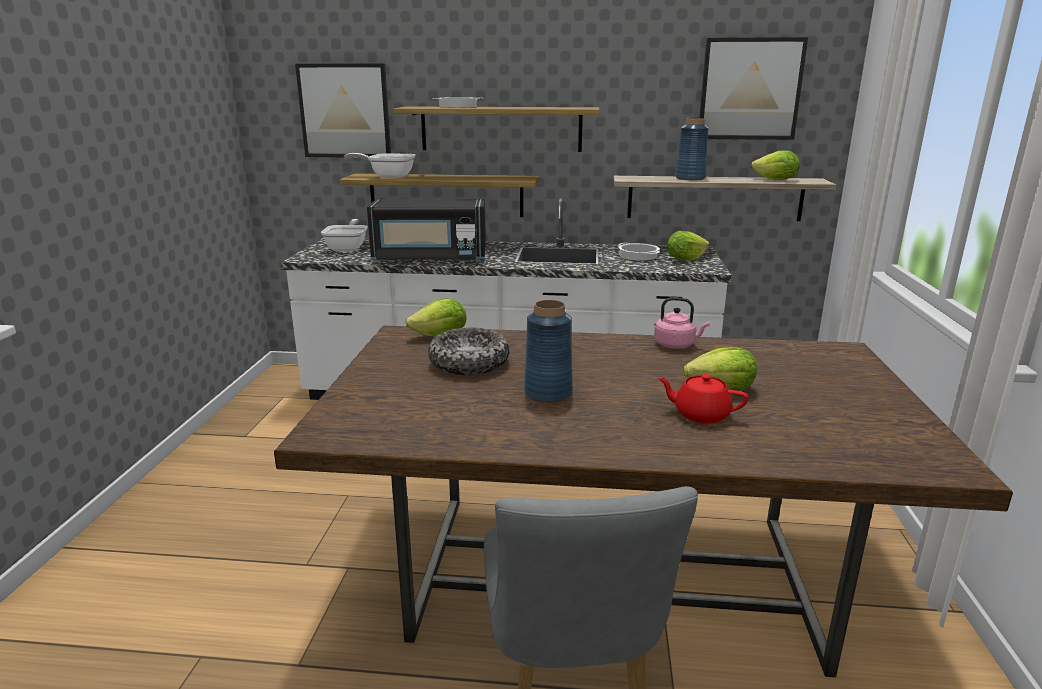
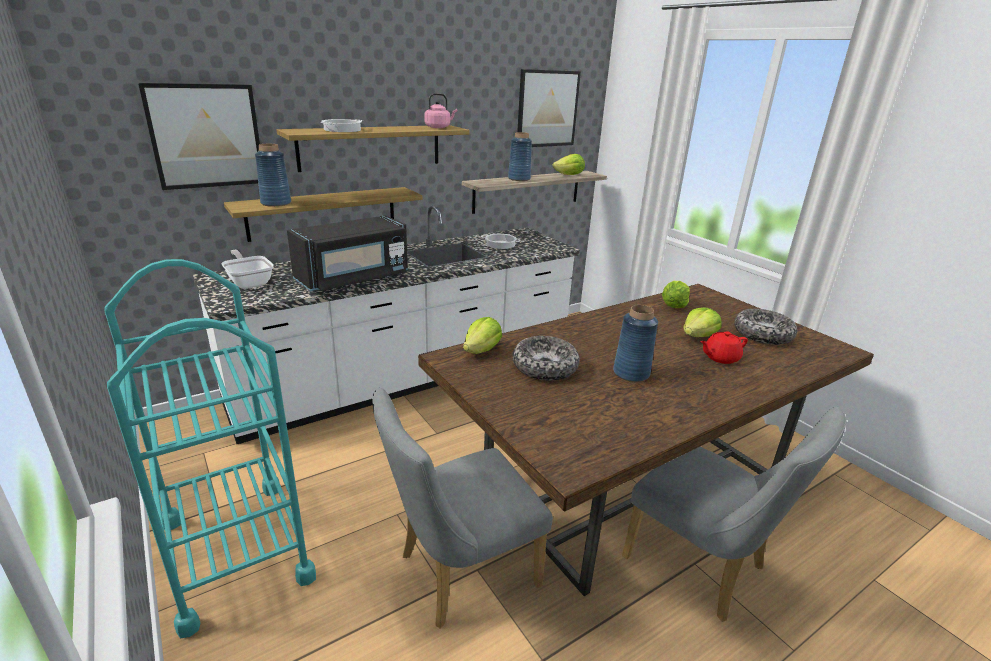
camera: 40 degrees left, 5 degrees up
(218, 467) = (235, 550): none -> turquoise cart
(331, 562) = (459, 573): none -> grey chair
(388, 176) = (275, 203): frying pan -> blue vase
(676, 345) = (627, 312): pink kettle -> pink kettle (439, 127)
(684, 259) = (532, 242): lettuce -> lettuce (674, 306)
(834, 413) = (762, 334): none -> bowl

